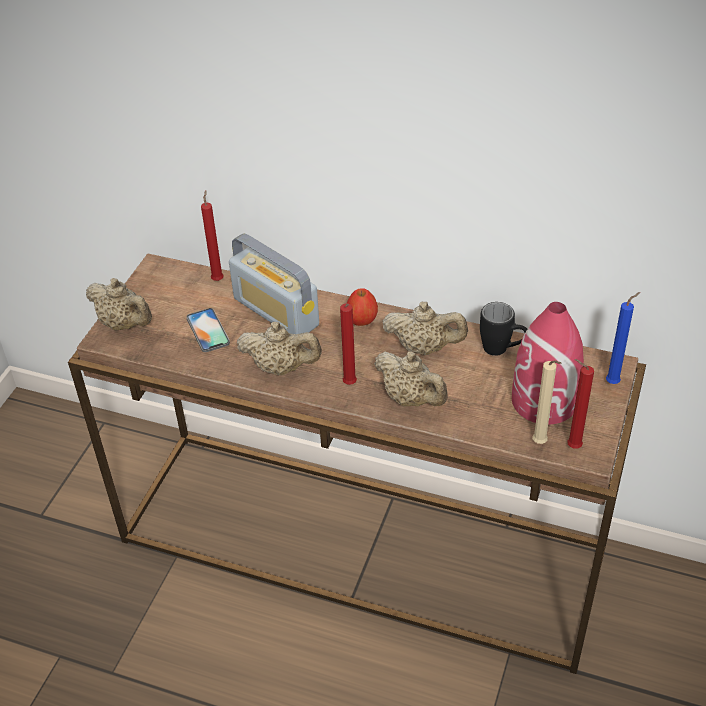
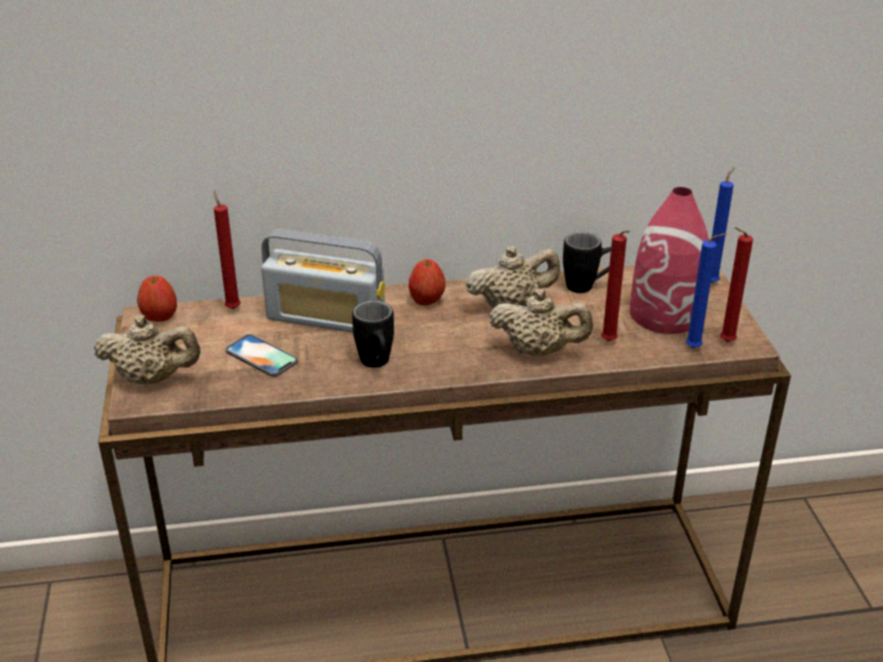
camera: 30 degrees left, 10 degrees down
(163, 271) = (160, 318): none -> apple
(281, 368) = (377, 365): beige teapot -> black mug
(349, 385) = (465, 358): red candle -> red candle (610, 343)
(541, 444) = (696, 349): beige candle -> blue candle

